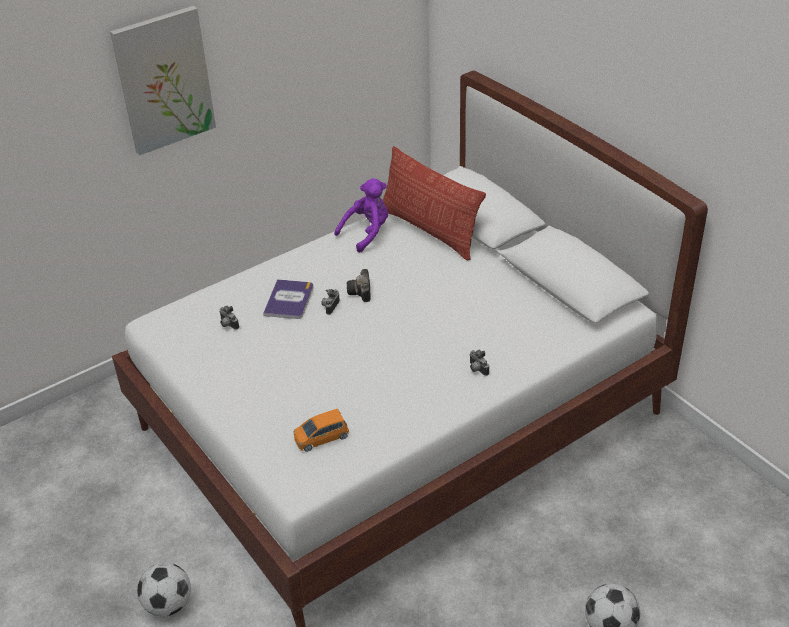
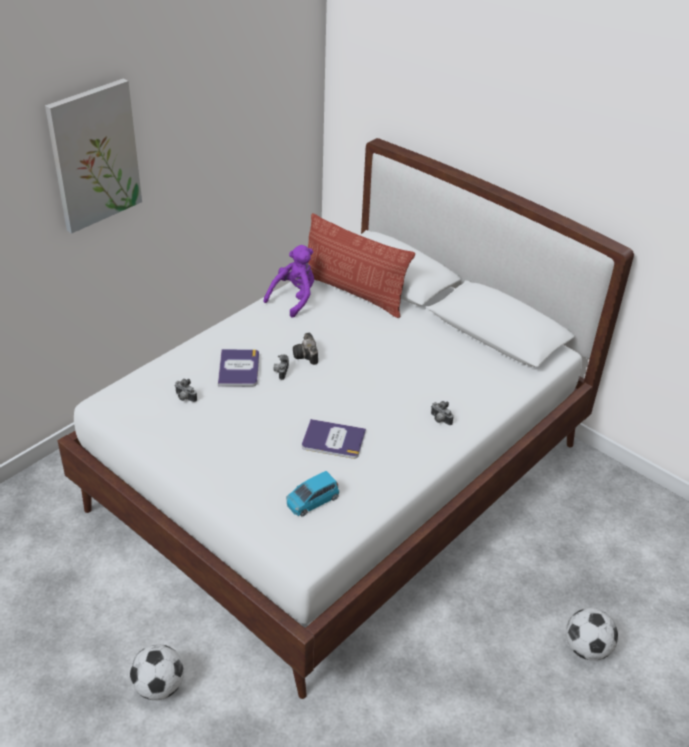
camera: 15 degrees left, 0 degrees up
(321, 438) = (312, 501): orange toy car -> blue toy car
(361, 379) = (333, 440): none -> book

